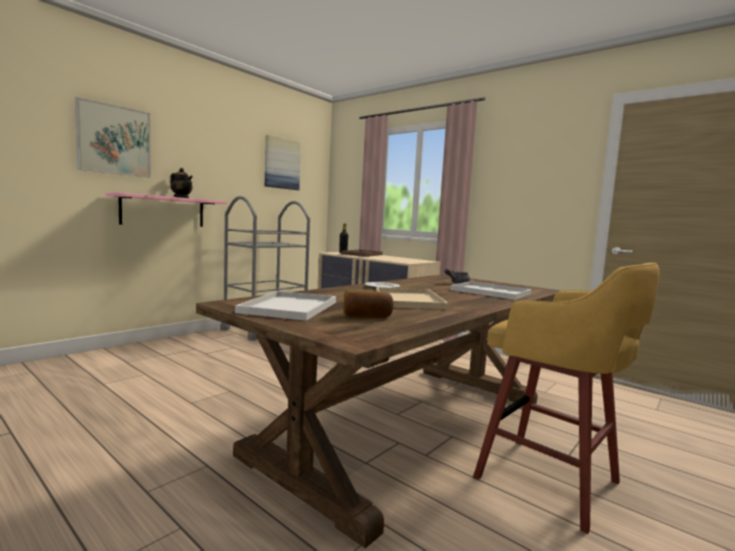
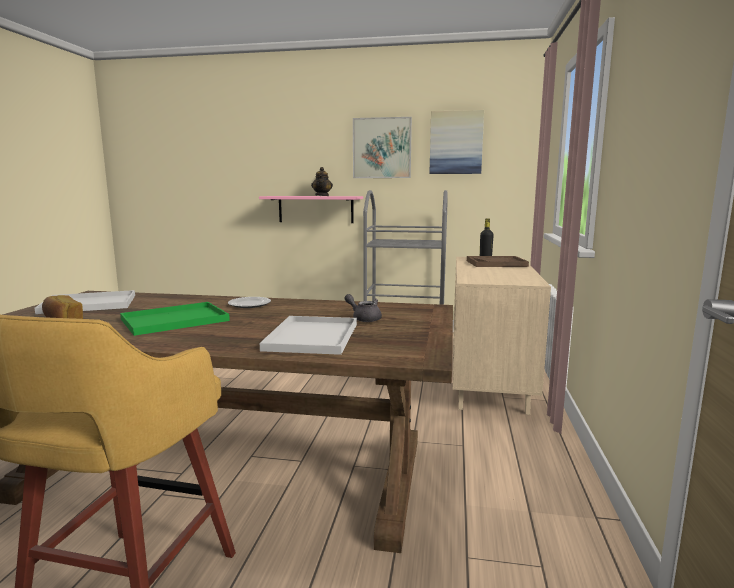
camera: 60 degrees right, 5 degrees up
(114, 140) = (275, 150): picture -> picture (382, 148)
(407, 300) = (176, 319): beige tray -> green tray

